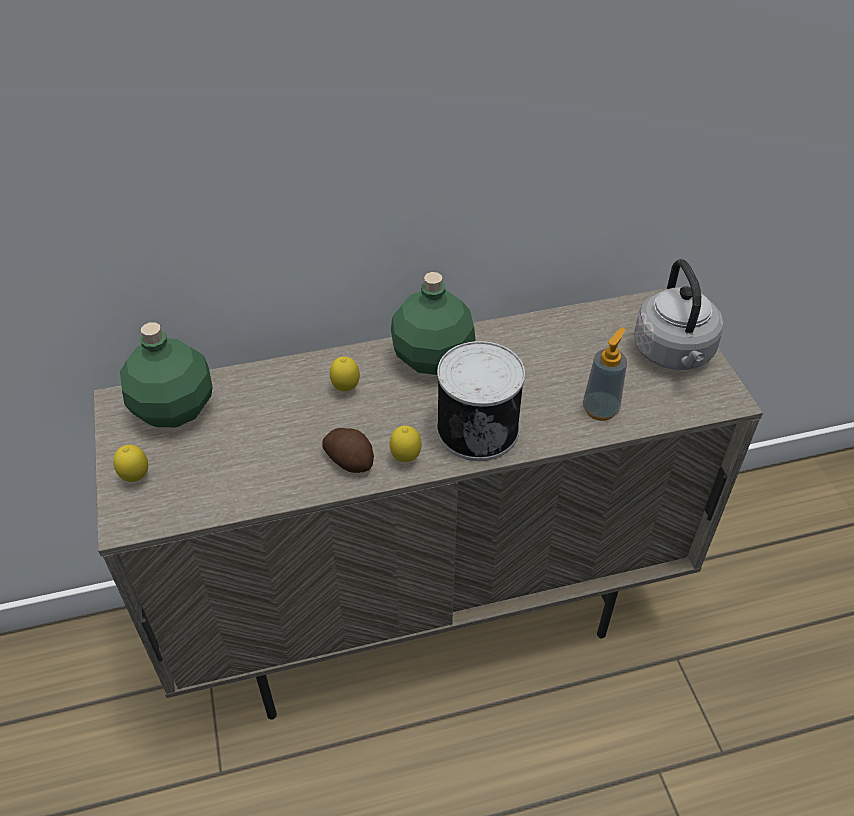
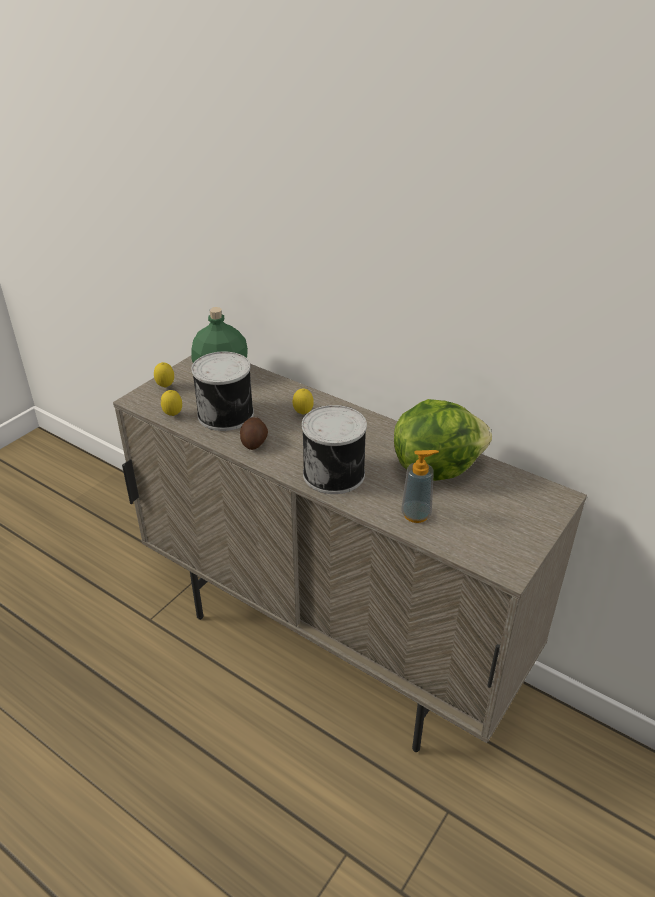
camera: 50 degrees right, 10 degrees down
(267, 452) = (227, 414): none -> can
(405, 458) = (278, 460): lemon -> lemon (173, 415)
(433, 357) = (369, 429): green bottle -> none
(544, 350) = (435, 467): none -> lettuce
(674, 354) = (515, 523): grey kettle -> none

